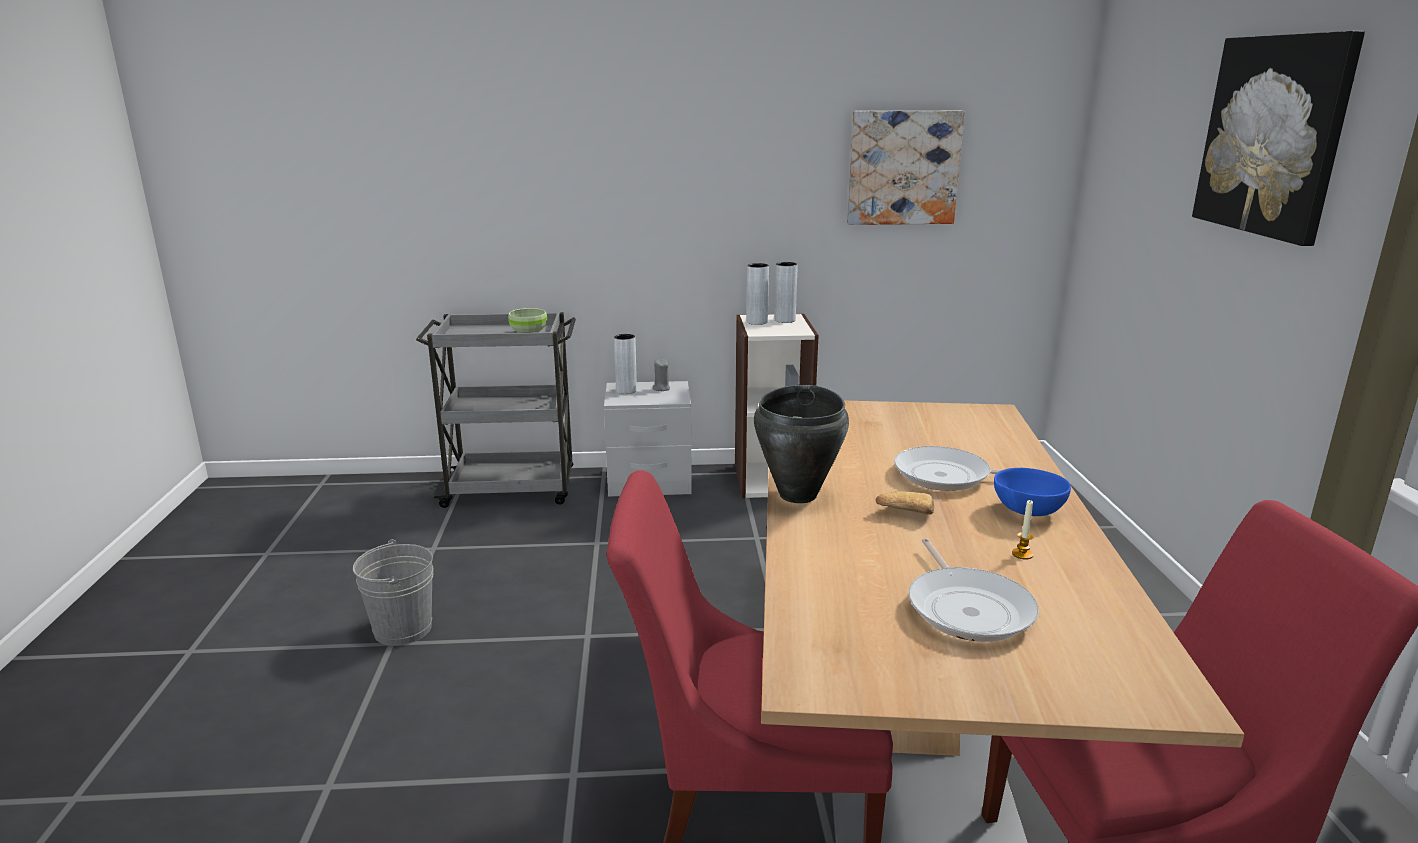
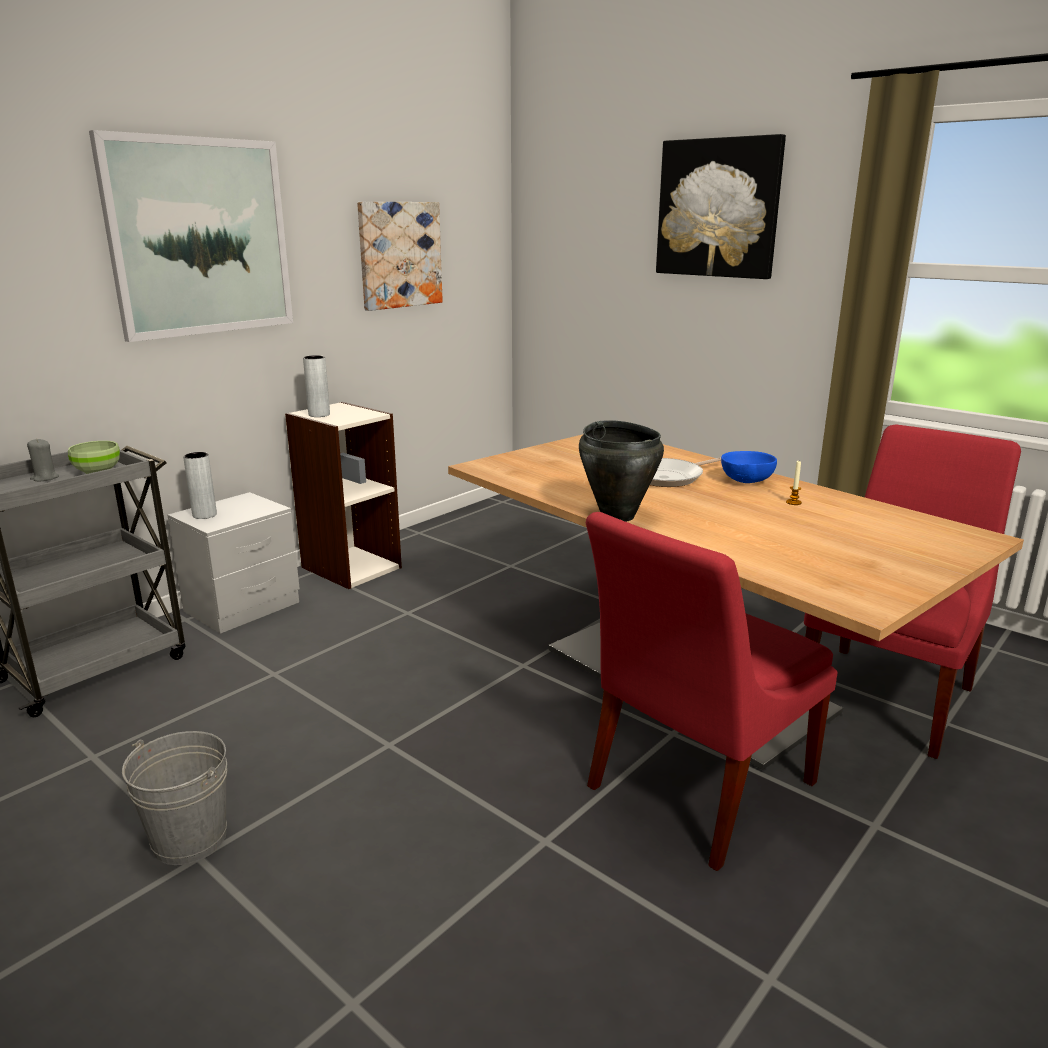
camera: 45 degrees left, 0 degrees up
(661, 388) = (237, 504): grey candle -> grey candle (45, 478)
(672, 144) = (200, 237): none -> picture
(785, 320) = (339, 409): grey vase -> none
(903, 513) = (695, 504): bread -> none
(967, 608) = (835, 537): frying pan -> none

